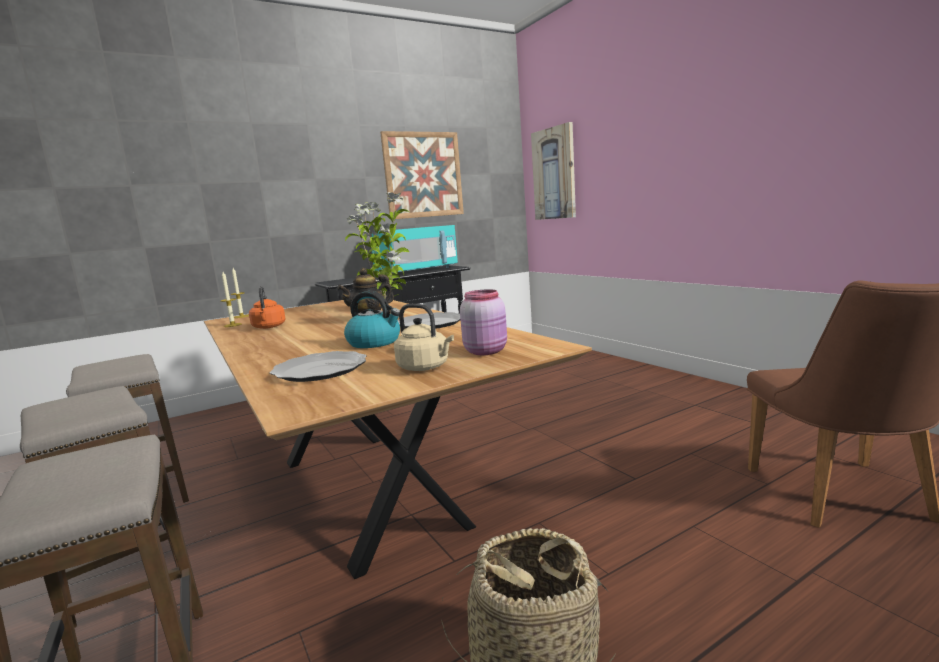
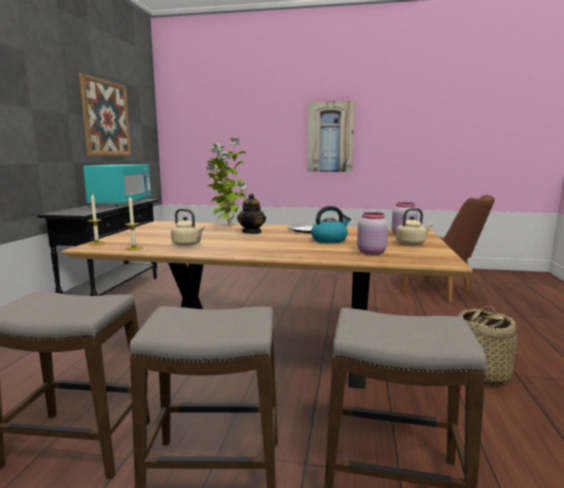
camera: 50 degrees left, 0 degrees up
(268, 327) = (188, 244): orange kettle -> beige kettle
(321, 370) = (370, 252): plate -> pink jar
(554, 174) = (193, 131): picture -> picture (330, 137)

